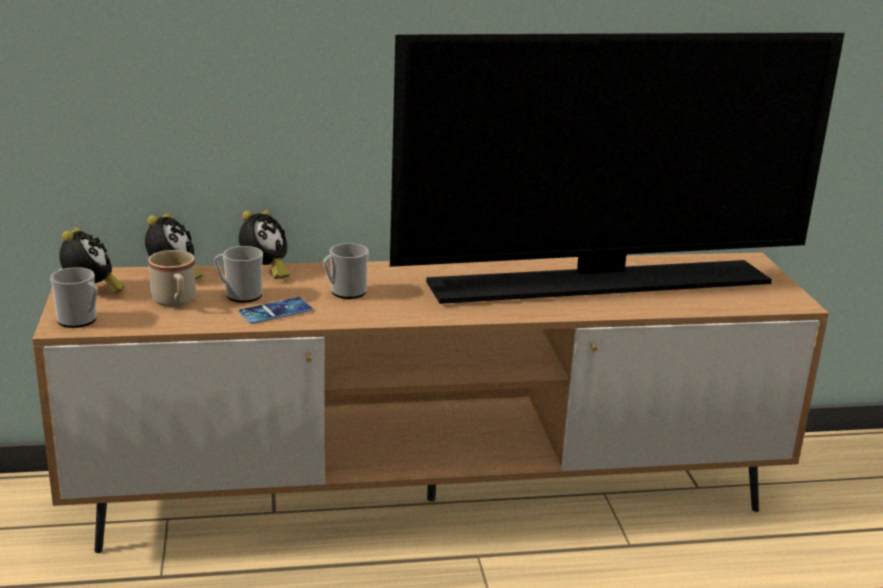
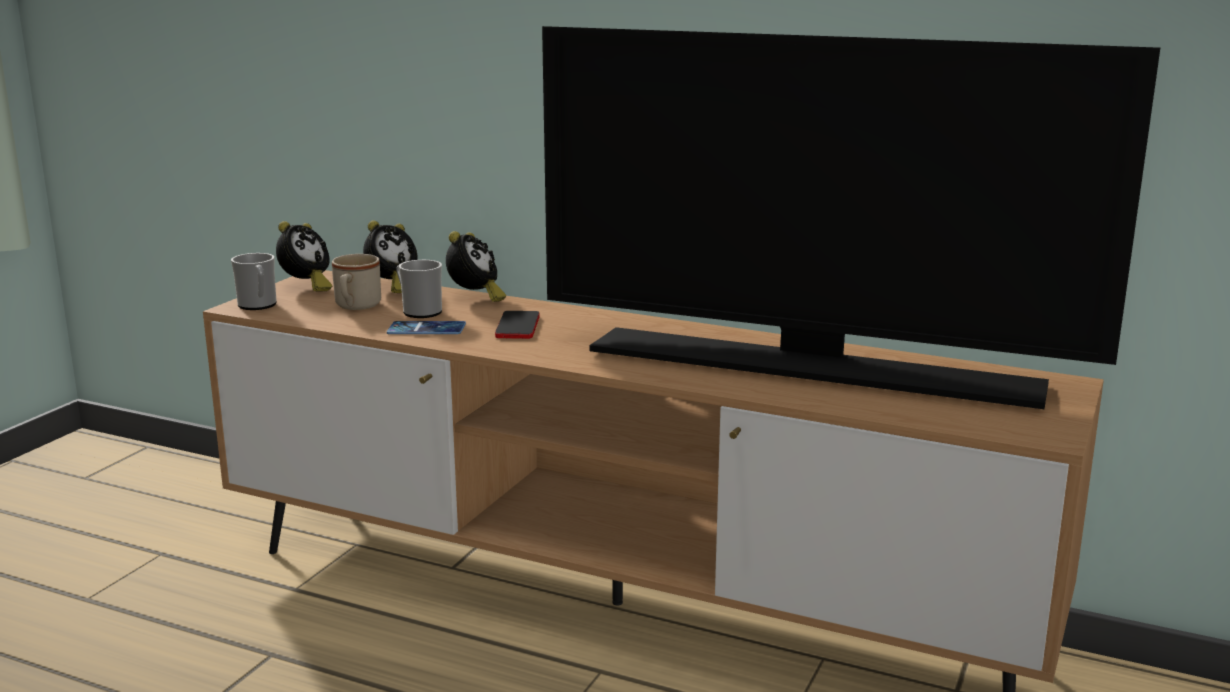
camera: 35 degrees right, 5 degrees down
(264, 271) = (475, 298): alarm clock -> alarm clock turned 45 degrees counterclockwise
(344, 292) = (517, 326): mug -> phone

